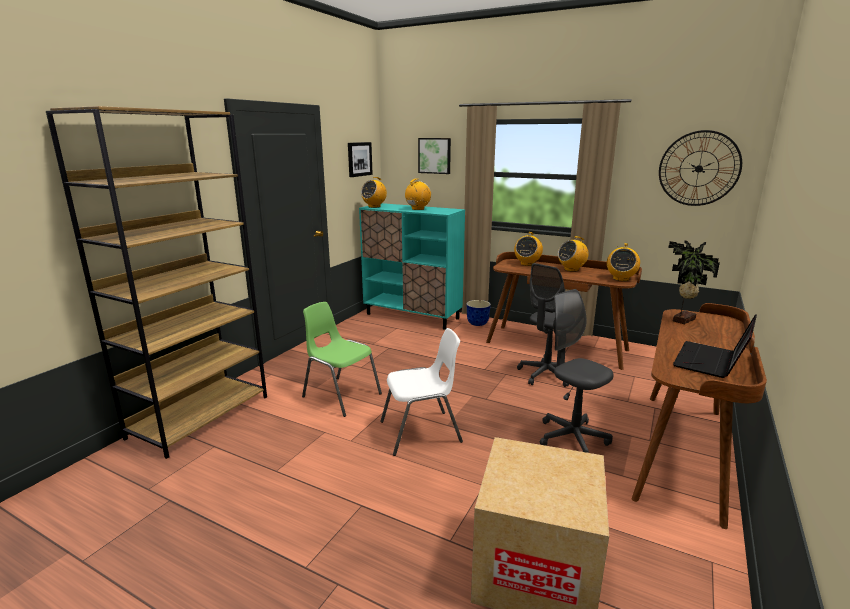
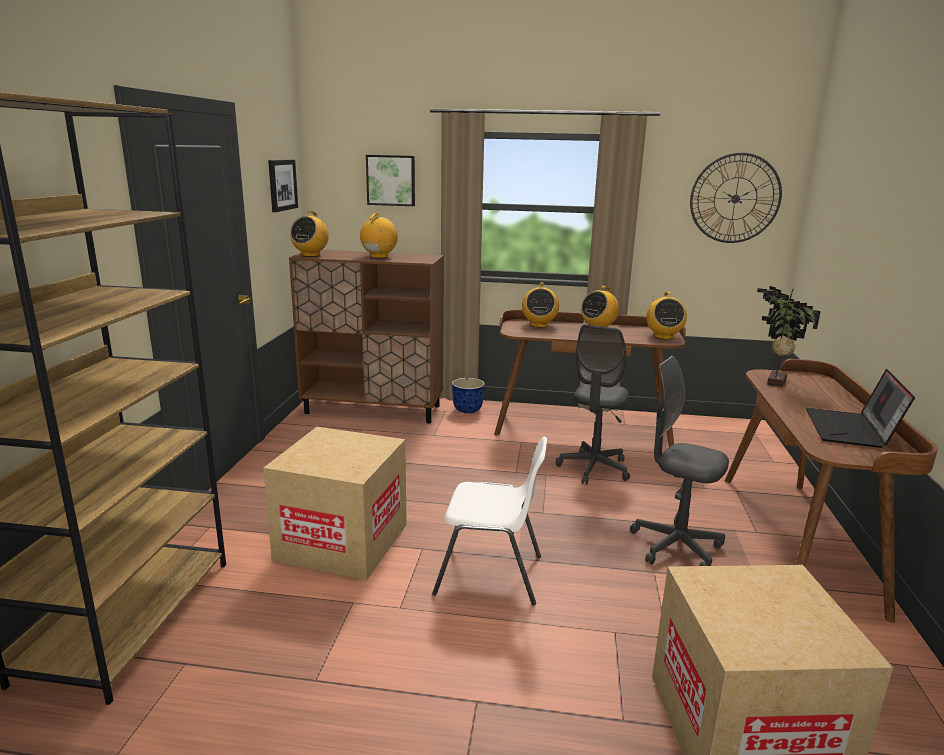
camera: 20 degrees left, 0 degrees up
(341, 395) = (342, 541): green chair -> cardboard box
(412, 316) = (373, 409): turquoise cabinet -> brown cabinet
(422, 432) = (491, 575): white chair -> white chair turned 45 degrees clockwise

